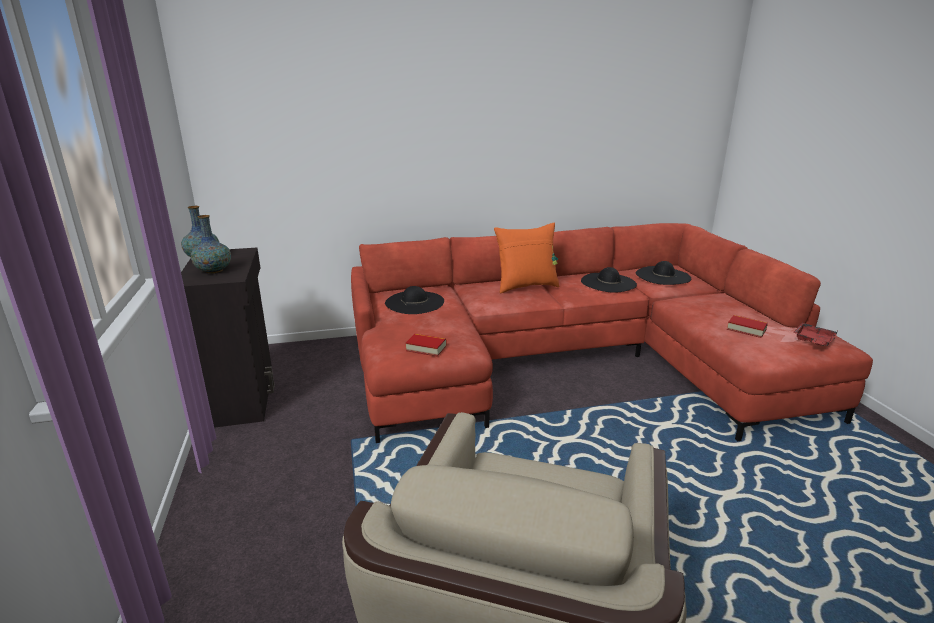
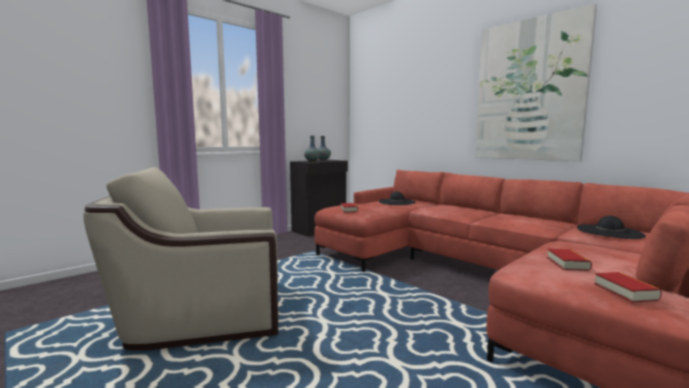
camera: 60 degrees right, 15 degrees down
(526, 287) = (470, 210): orange pillow -> none
(538, 117) = (528, 90): none -> picture
(608, 282) = (539, 222): black hat -> none
(813, 340) = (625, 292): red tray -> book

